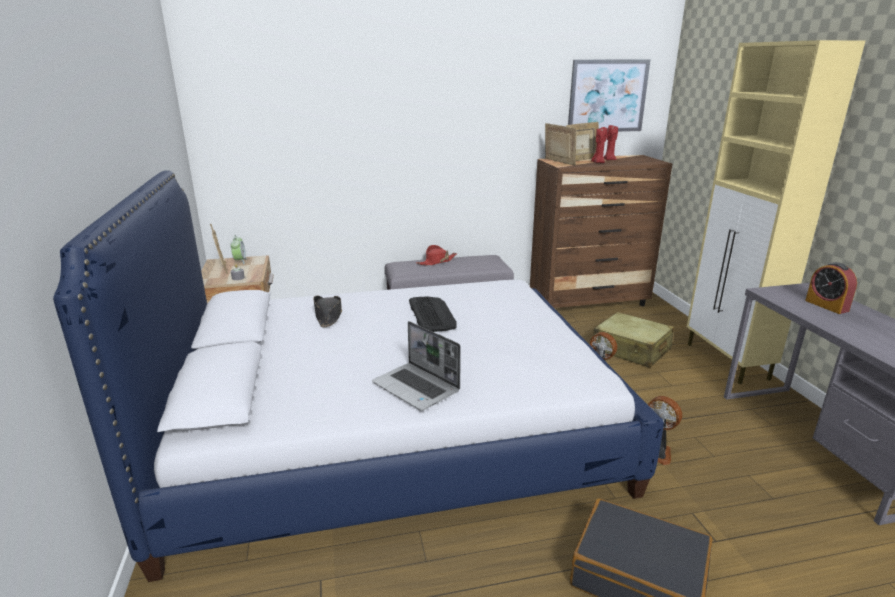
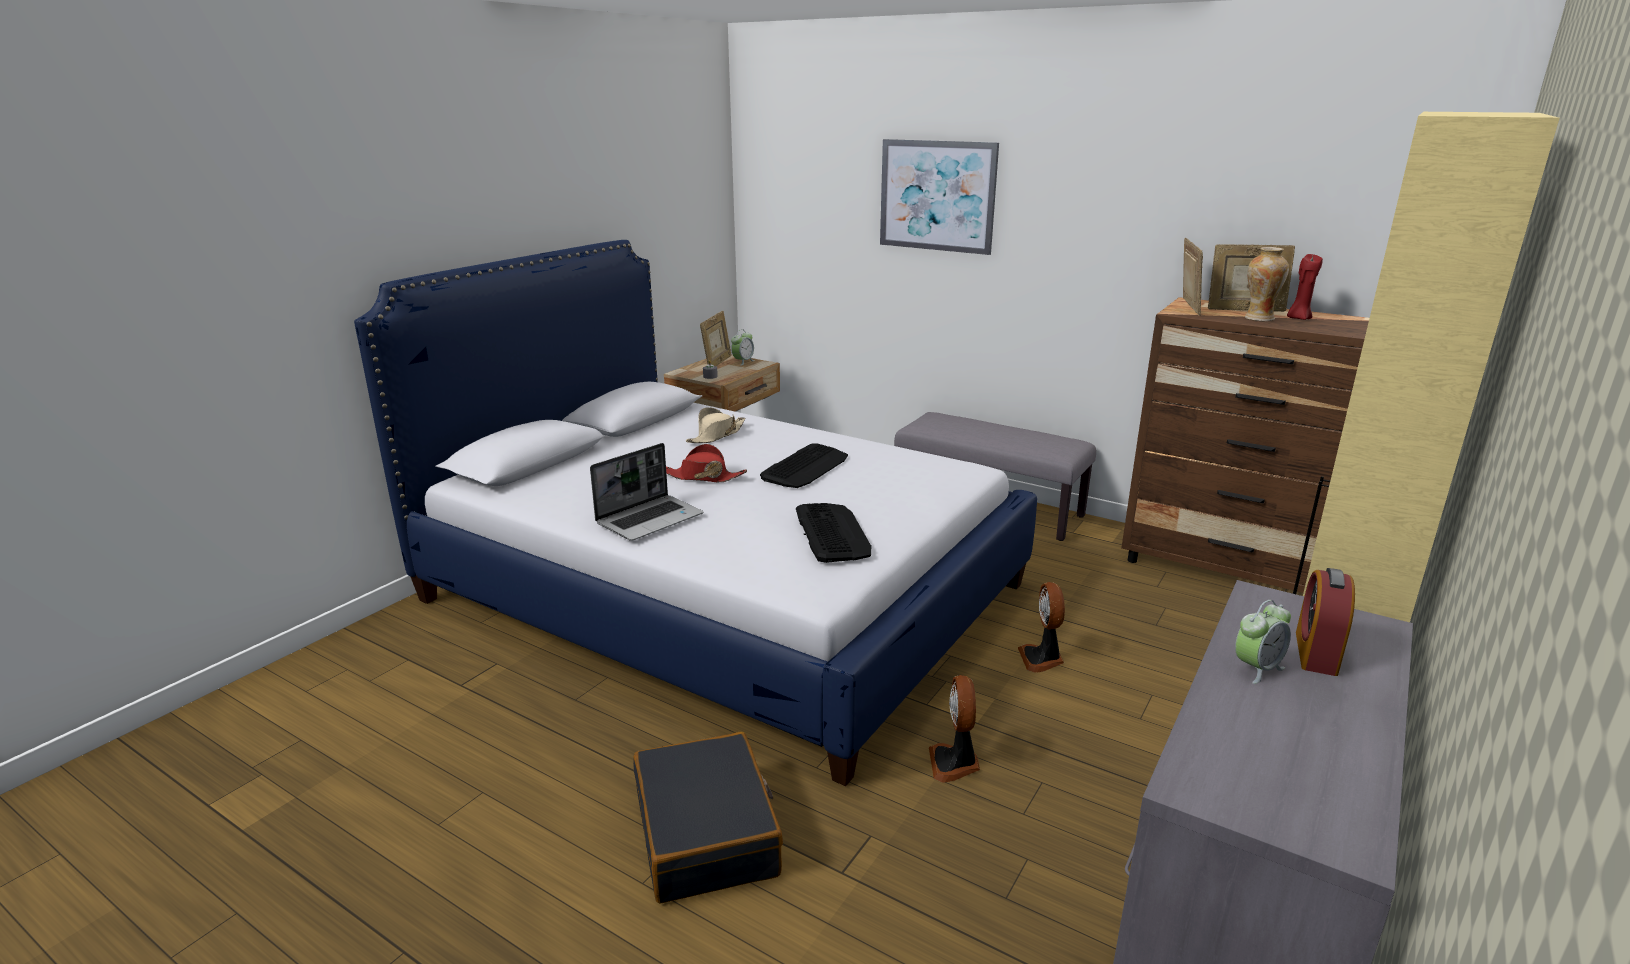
camera: 45 degrees right, 0 degrees up
(328, 316) = (716, 435): black hat -> beige hat
(417, 387) = (650, 519): laptop -> laptop turned 135 degrees counterclockwise
(436, 262) = (982, 426): red hat -> red hat (703, 477)
(535, 345) = (832, 533): none -> keyboard
(598, 162) = (1259, 318): red candle -> vase
(607, 96) = (1339, 200): picture -> picture (937, 196)
(631, 350) = (1168, 652): beige suitcase -> none
(832, 320) = (1256, 668): none -> alarm clock

